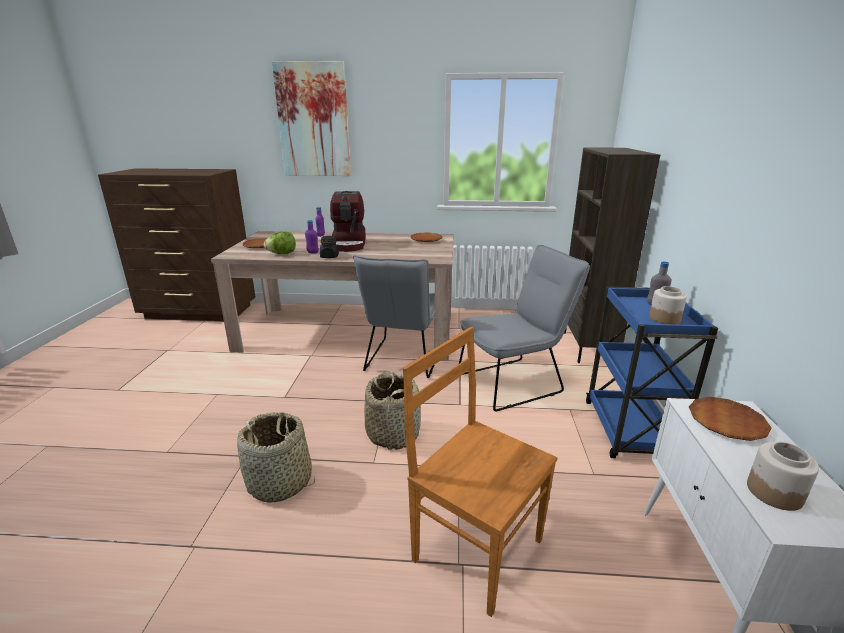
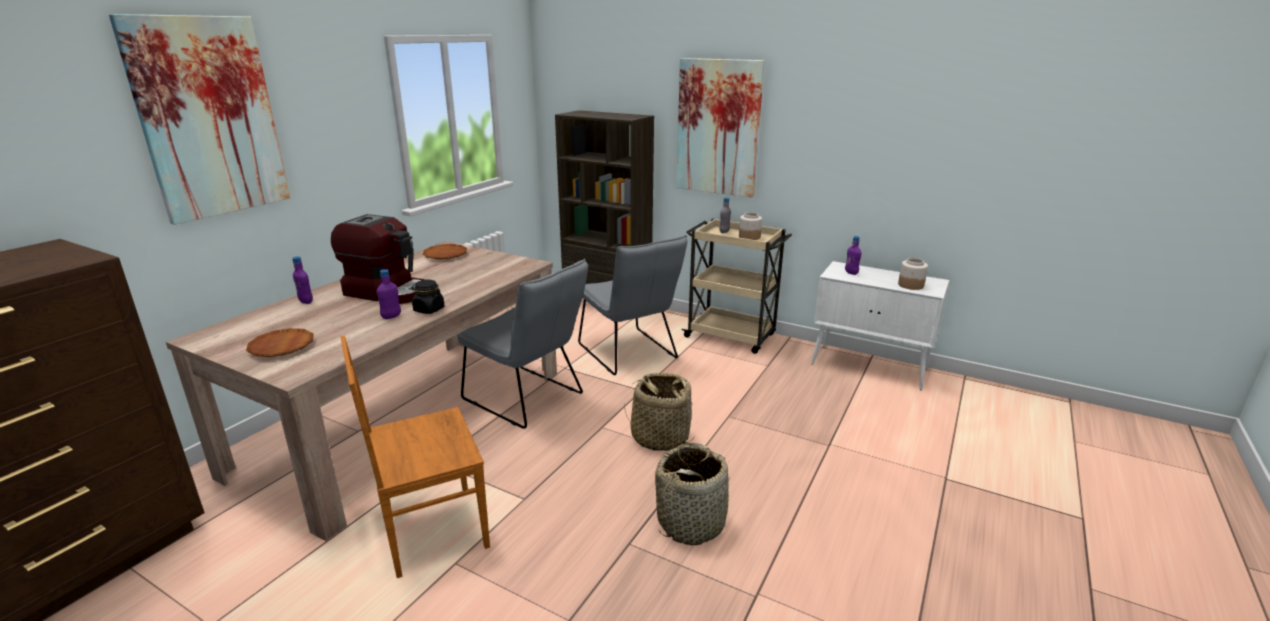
camera: 65 degrees left, 0 degrees up
(282, 254) = (361, 336): lettuce -> none
(474, 547) = (816, 434): brown chair -> brown chair (430, 530)
(515, 382) = (630, 354): grey chair -> grey chair turned 150 degrees clockwise
(629, 431) = (731, 336): blue cart -> beige cart
(702, 173) = (718, 128): none -> picture
(726, 422) = (851, 273): brown plate -> purple bottle

